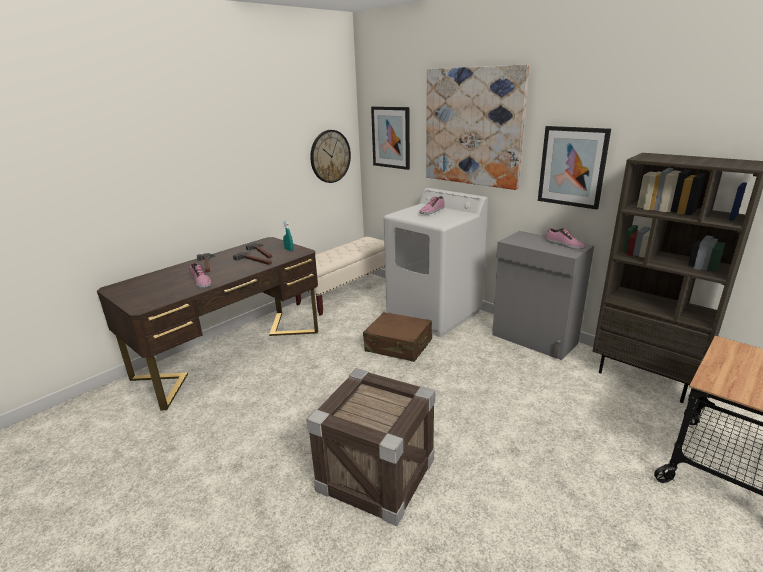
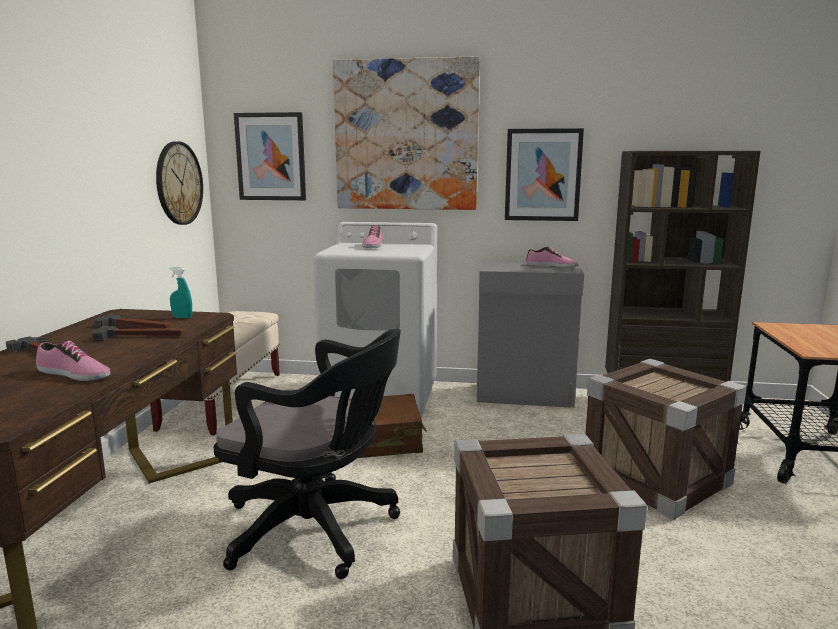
camera: 35 degrees left, 10 degrees down
(314, 390) = (317, 530): none -> black office chair
(551, 436) = (655, 479): none -> crate

